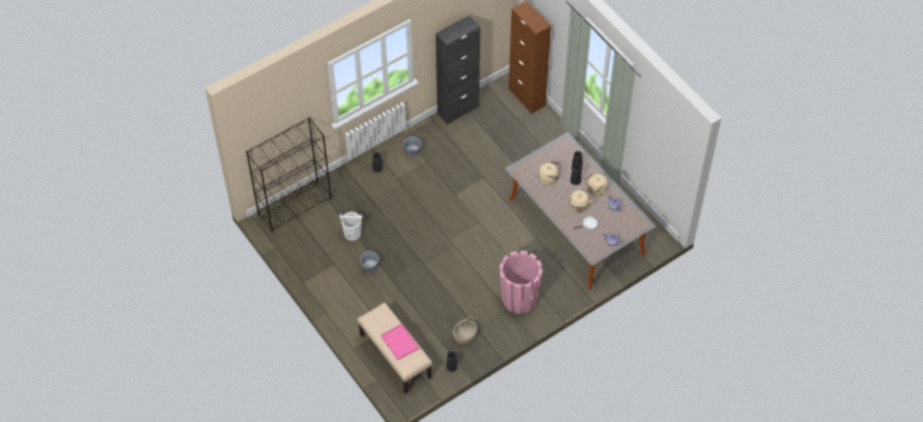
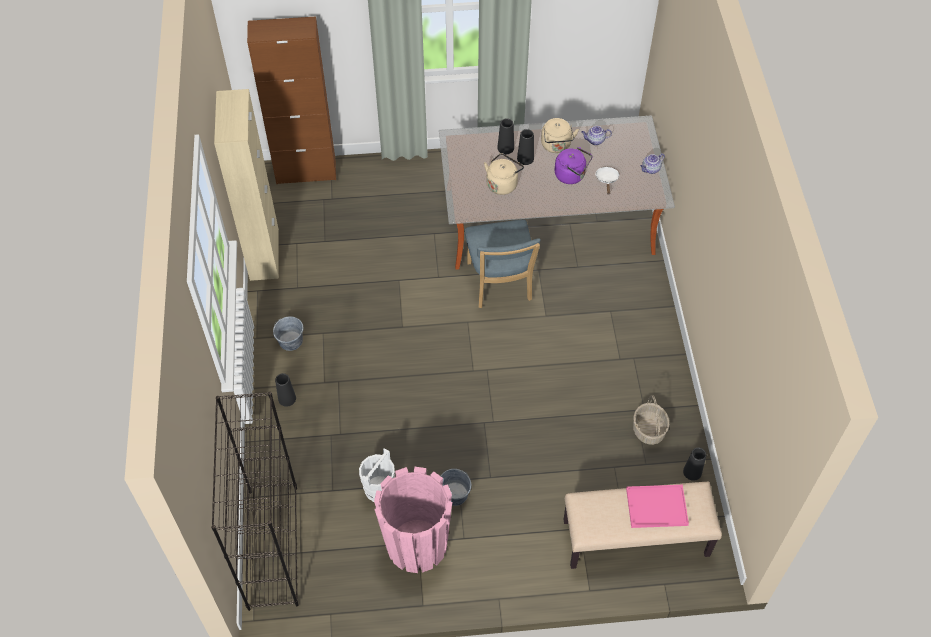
camera: 60 degrees left, 0 degrees up
(458, 110) = (264, 254): black cabinet -> beige cabinet
(513, 224) = (500, 284): none -> blue chair
(519, 298) = (624, 336): pink planter -> pink planter (416, 544)
(579, 207) = (571, 175): beige kettle -> purple kettle

